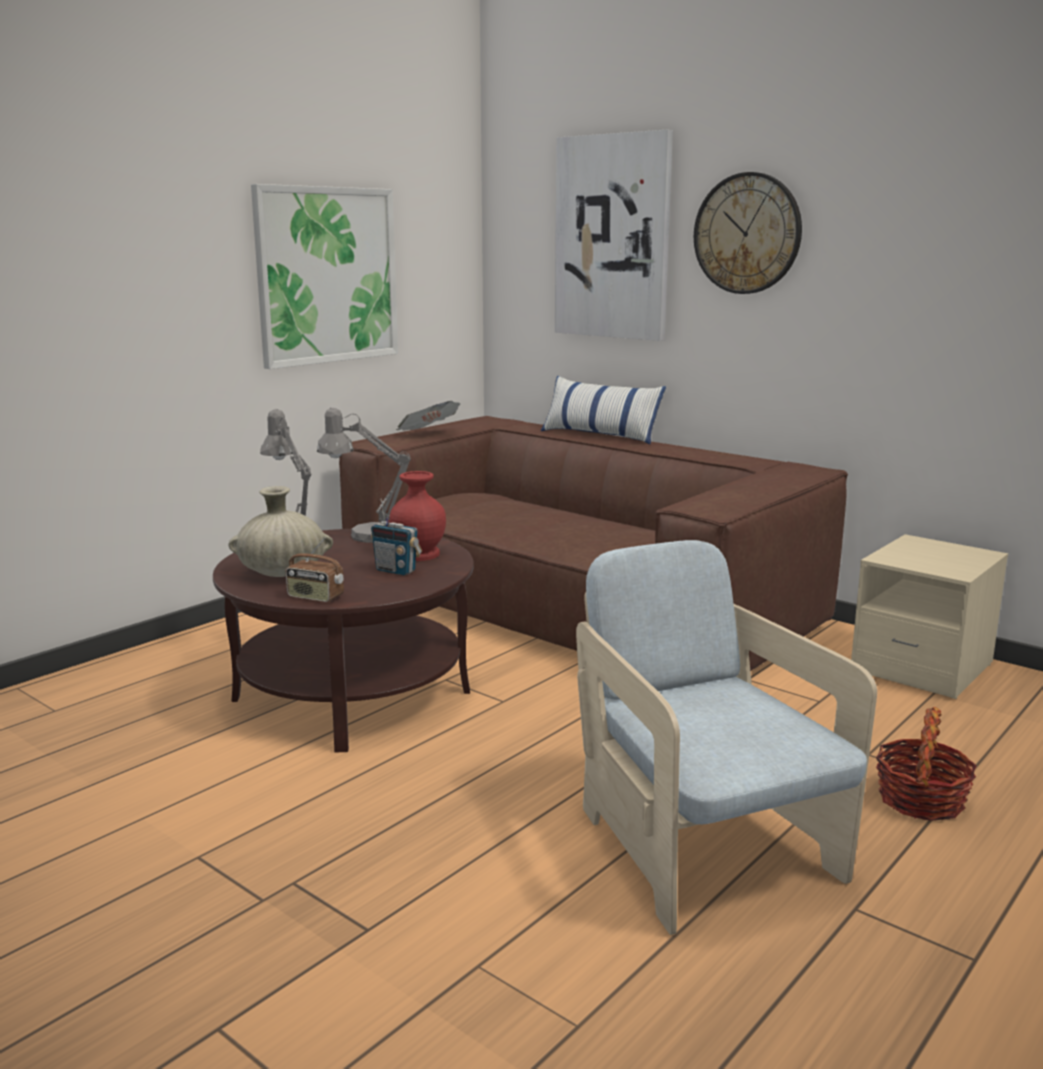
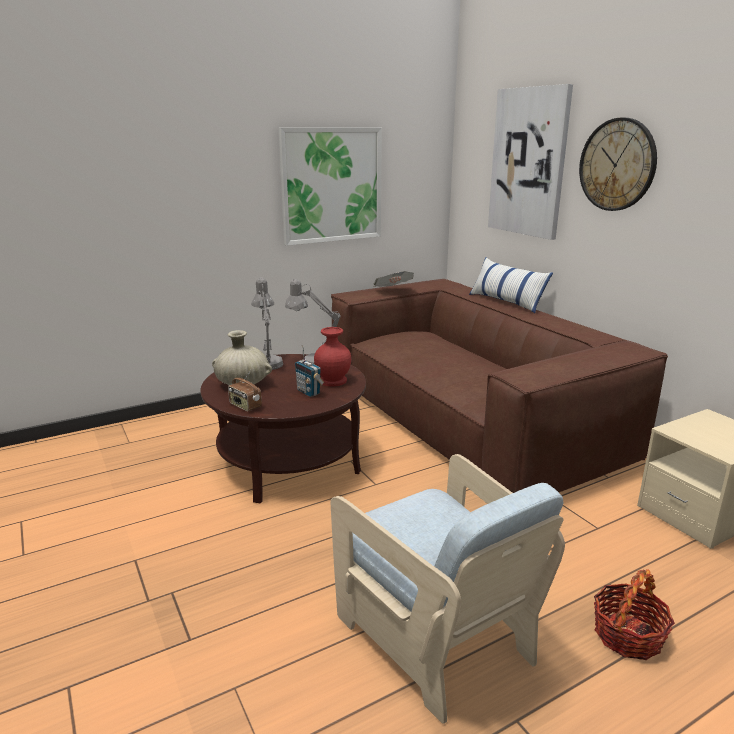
camera: 20 degrees right, 5 degrees up
(703, 849) = (435, 635): beige armchair -> beige armchair turned 150 degrees clockwise

